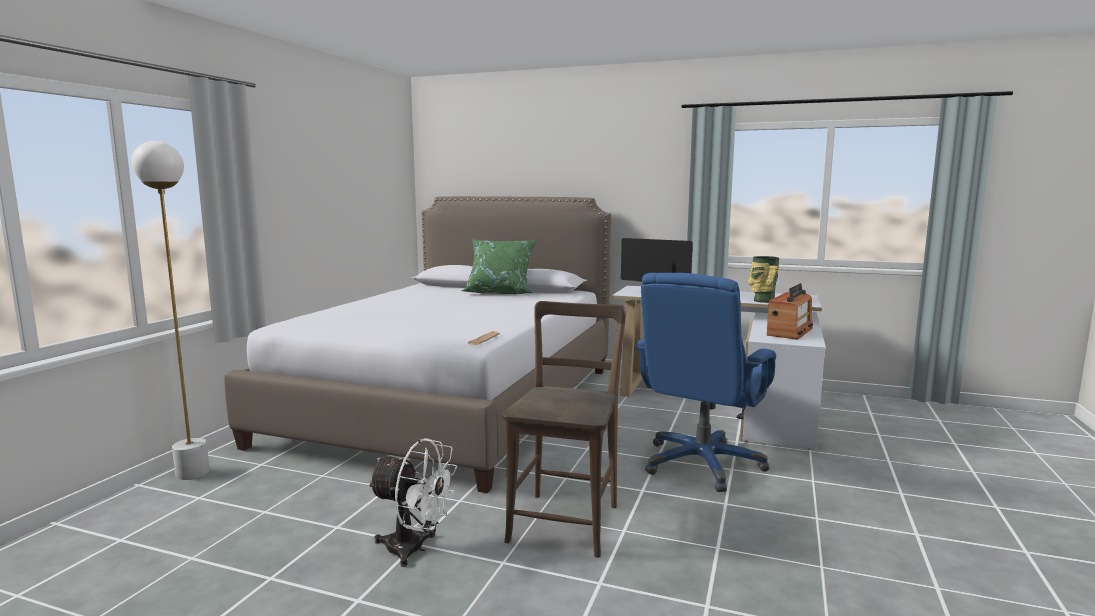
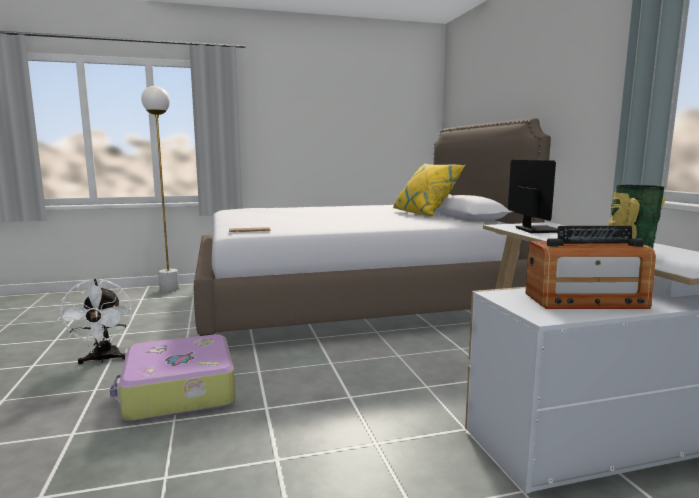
camera: 55 degrees right, 0 degrees up
(500, 292) = (426, 214): green pillow -> yellow pillow
(566, 520) = (178, 392): brown chair -> suitcase
(702, 464) = (366, 423): blue office chair -> none

